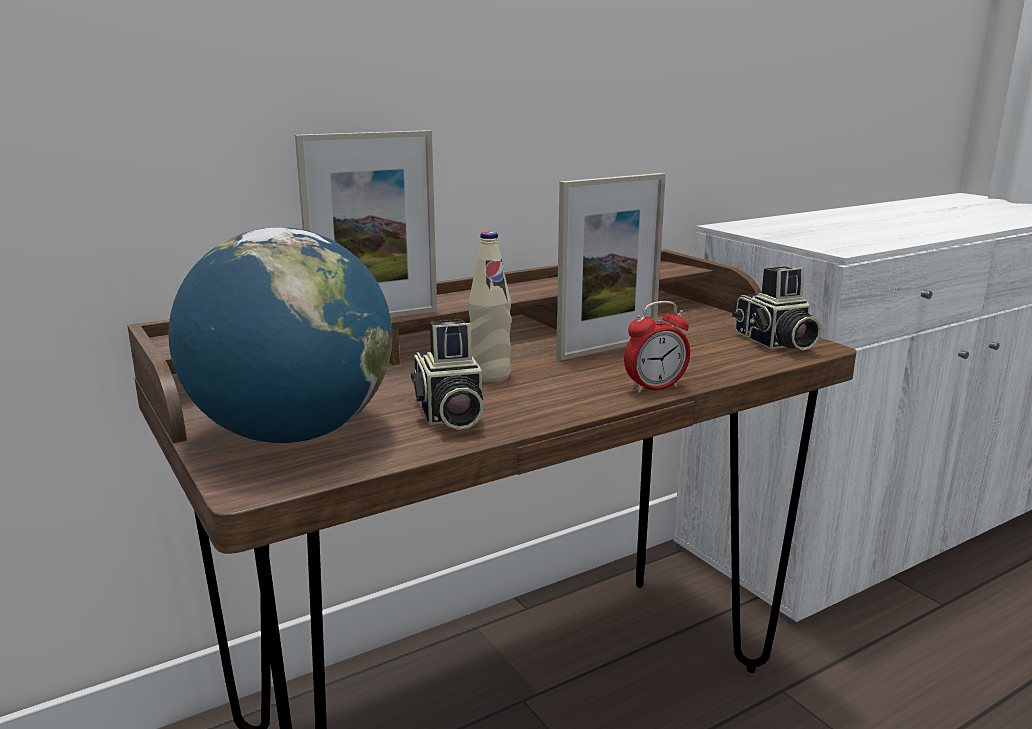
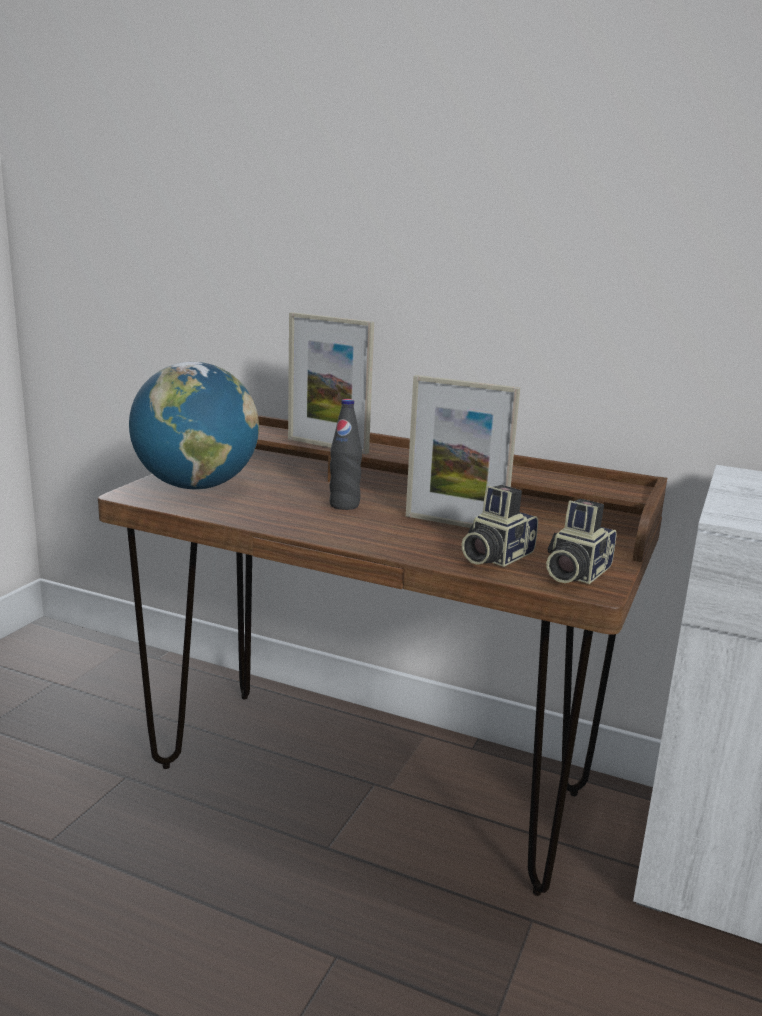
camera: 55 degrees right, 0 degrees up
(448, 415) = (265, 509): camera -> camera (494, 556)
(490, 376) = (344, 505): beige bottle -> black bottle
(655, 388) = (392, 549): alarm clock -> none

